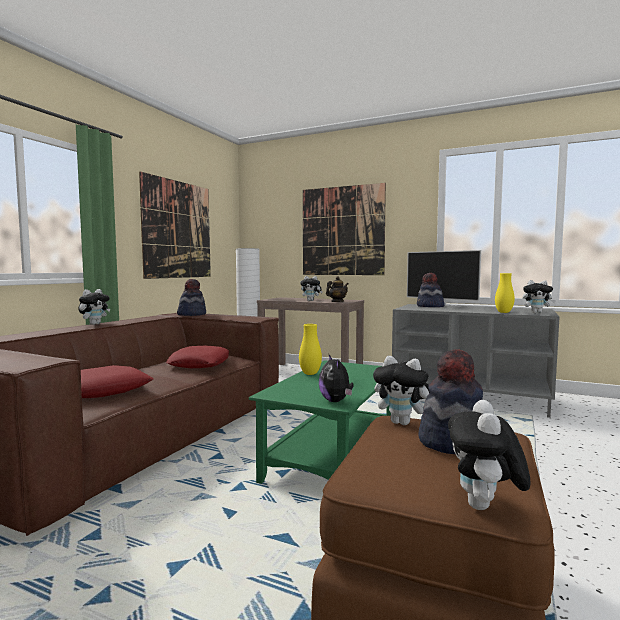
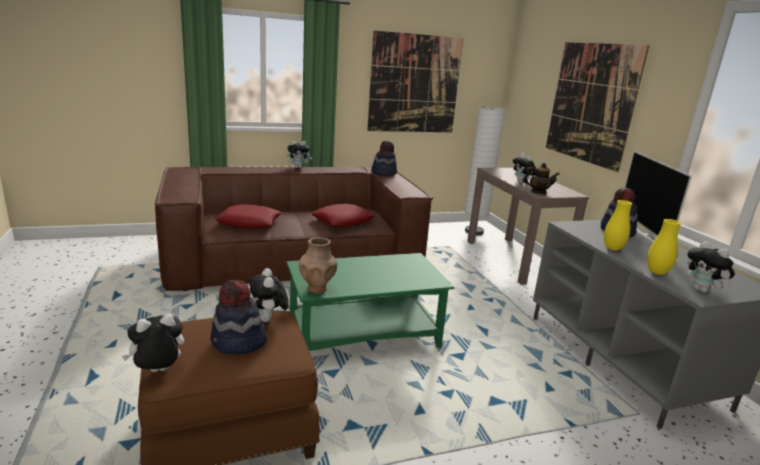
camera: 45 degrees right, 15 degrees up
(310, 374) = (370, 260): yellow vase -> yellow vase (612, 249)
(336, 401) = (317, 289): plush toy -> brown vase

